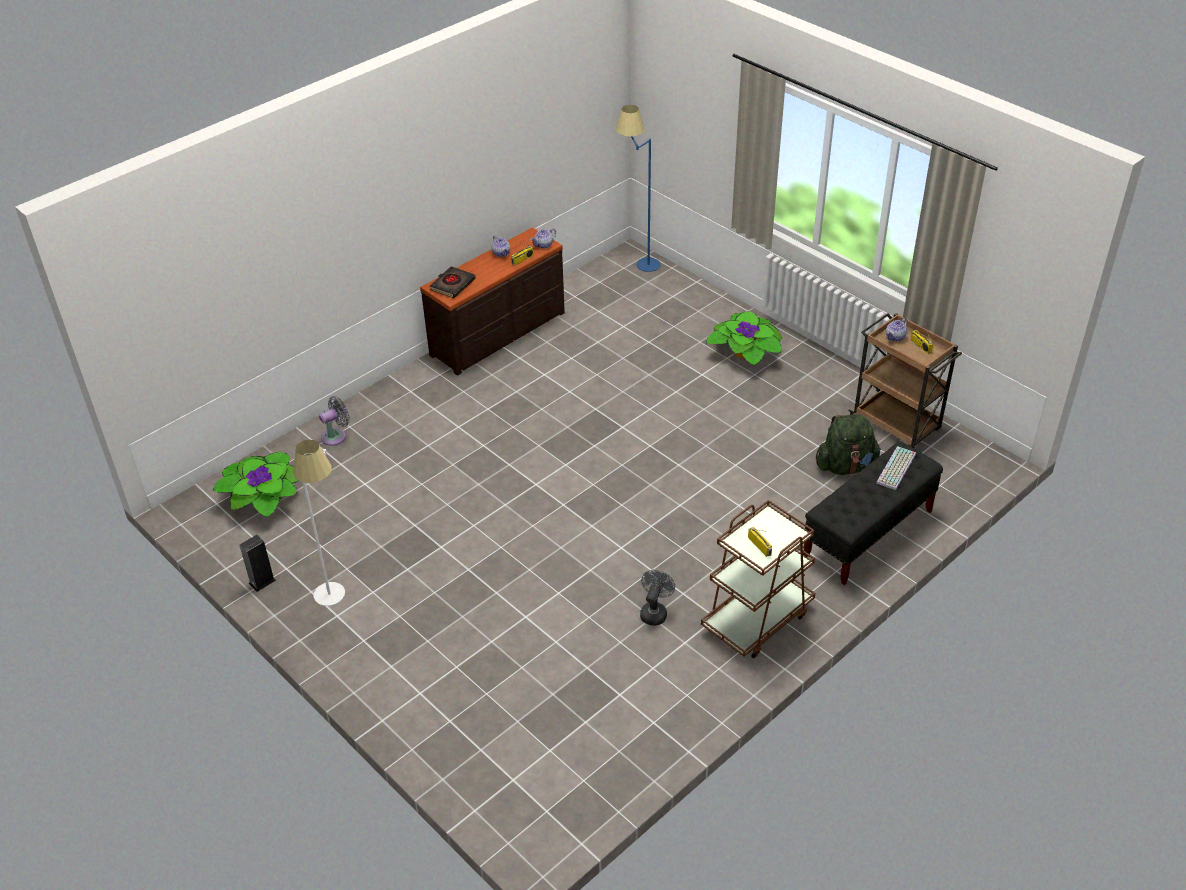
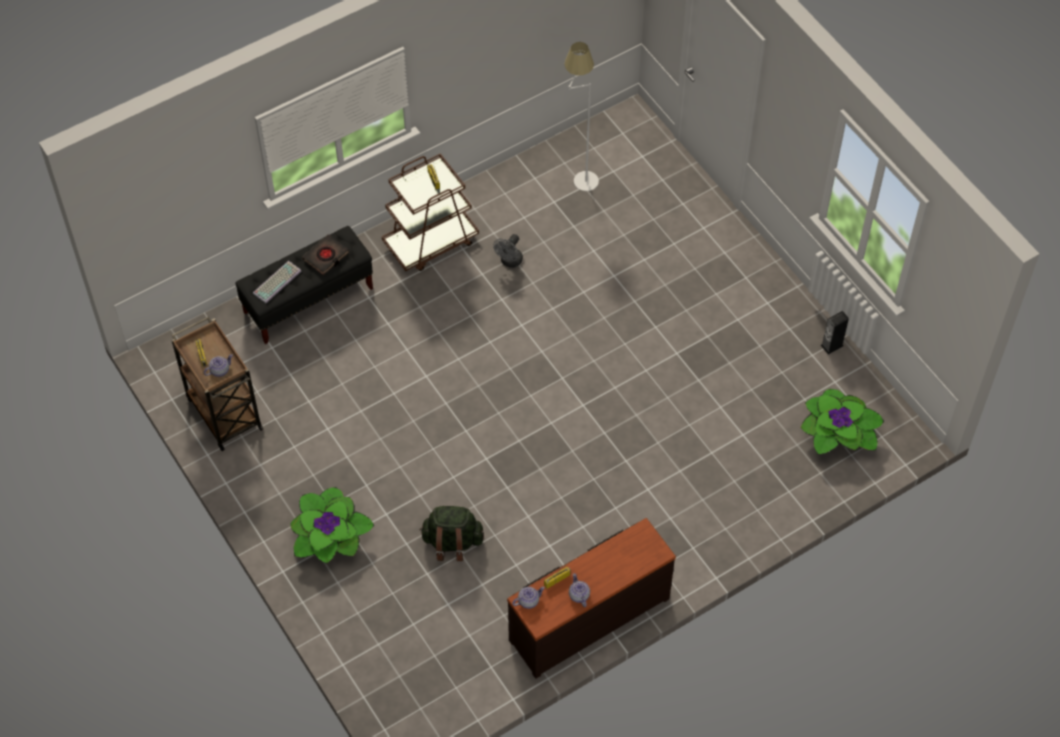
camera: 170 degrees left, 15 degrees up
(336, 436) = (770, 499): grey fan -> none
(337, 602) = (767, 315): white floor lamp -> white floor lamp (579, 173)
(452, 285) = (639, 551): black book -> black book (326, 257)
(638, 262) = (401, 715): blue floor lamp -> none
(845, 466) = (294, 373): green backpack -> green backpack (452, 542)

